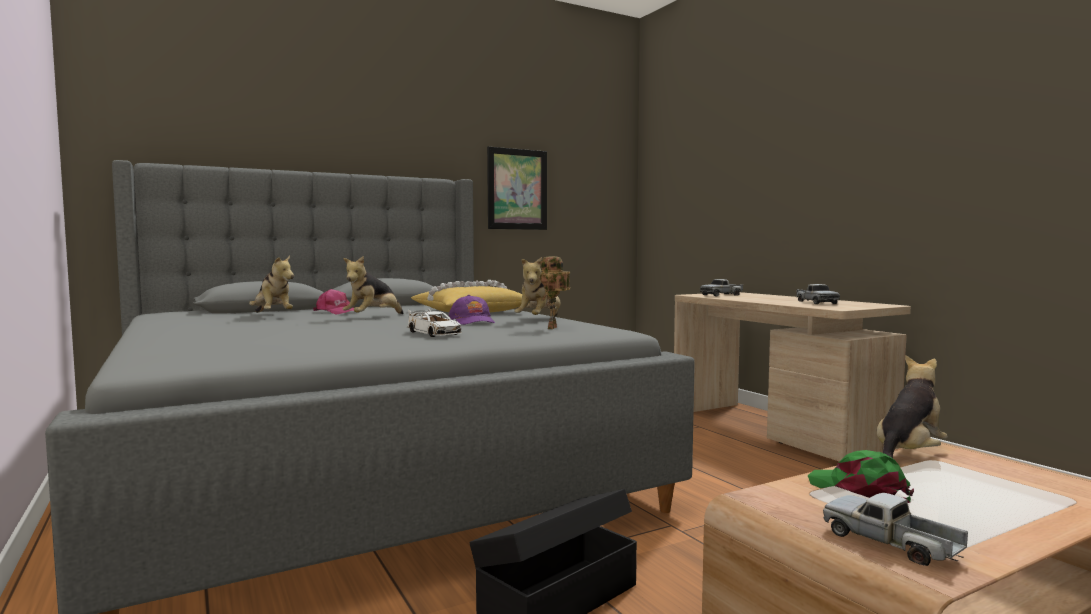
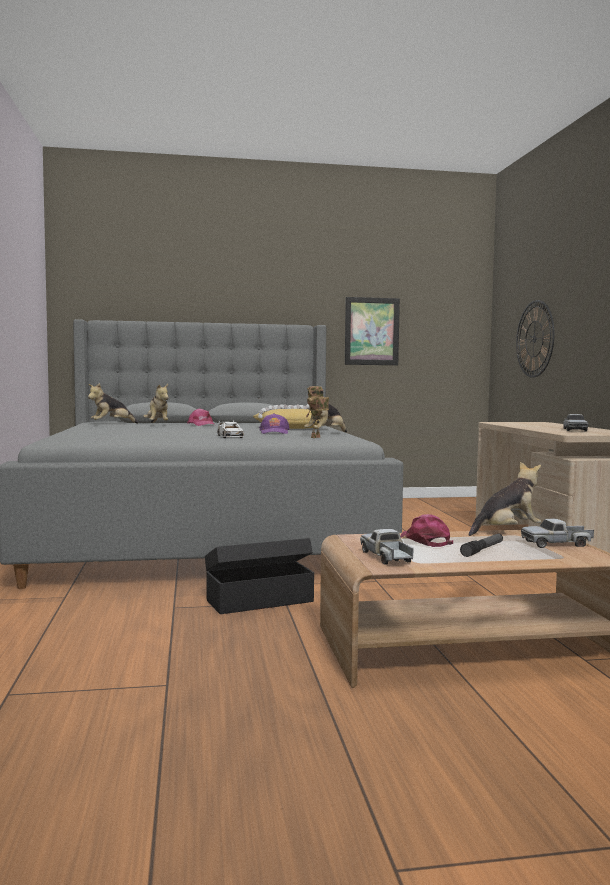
camera: 20 degrees right, 0 degrees up
(373, 318) = (217, 428): plush toy -> plush toy (111, 424)
(708, 200) = (534, 339): none -> wall clock
(722, 295) = (518, 423): toy truck -> toy truck (557, 544)
(860, 490) = (425, 541): green cap -> pink cap
(963, 499) = (483, 550): none -> flashlight

